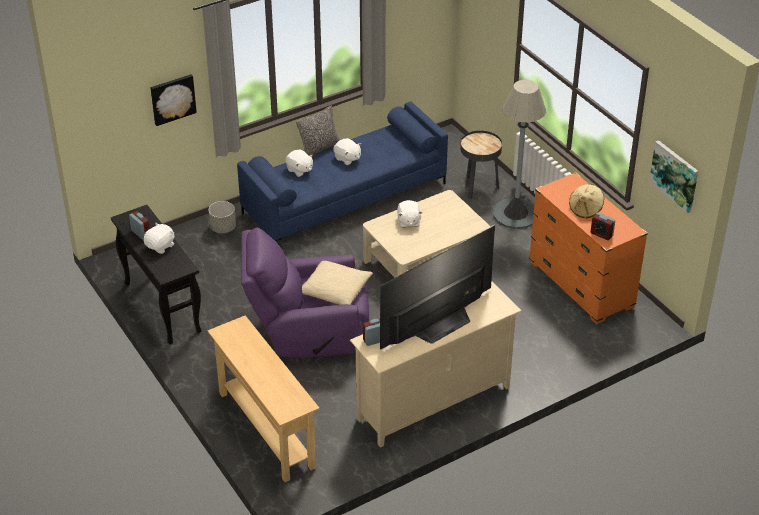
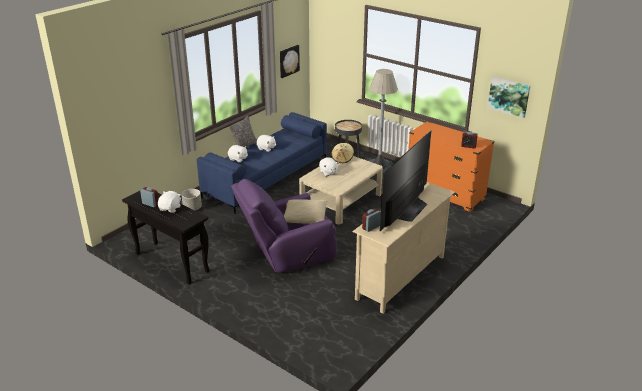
camera: 20 degrees left, 10 degrees down
(172, 99) = (150, 110): picture -> picture (288, 61)
(266, 430) = (293, 322): beige console table -> none
(585, 209) = (448, 136): beige hat -> beige hat (342, 159)

